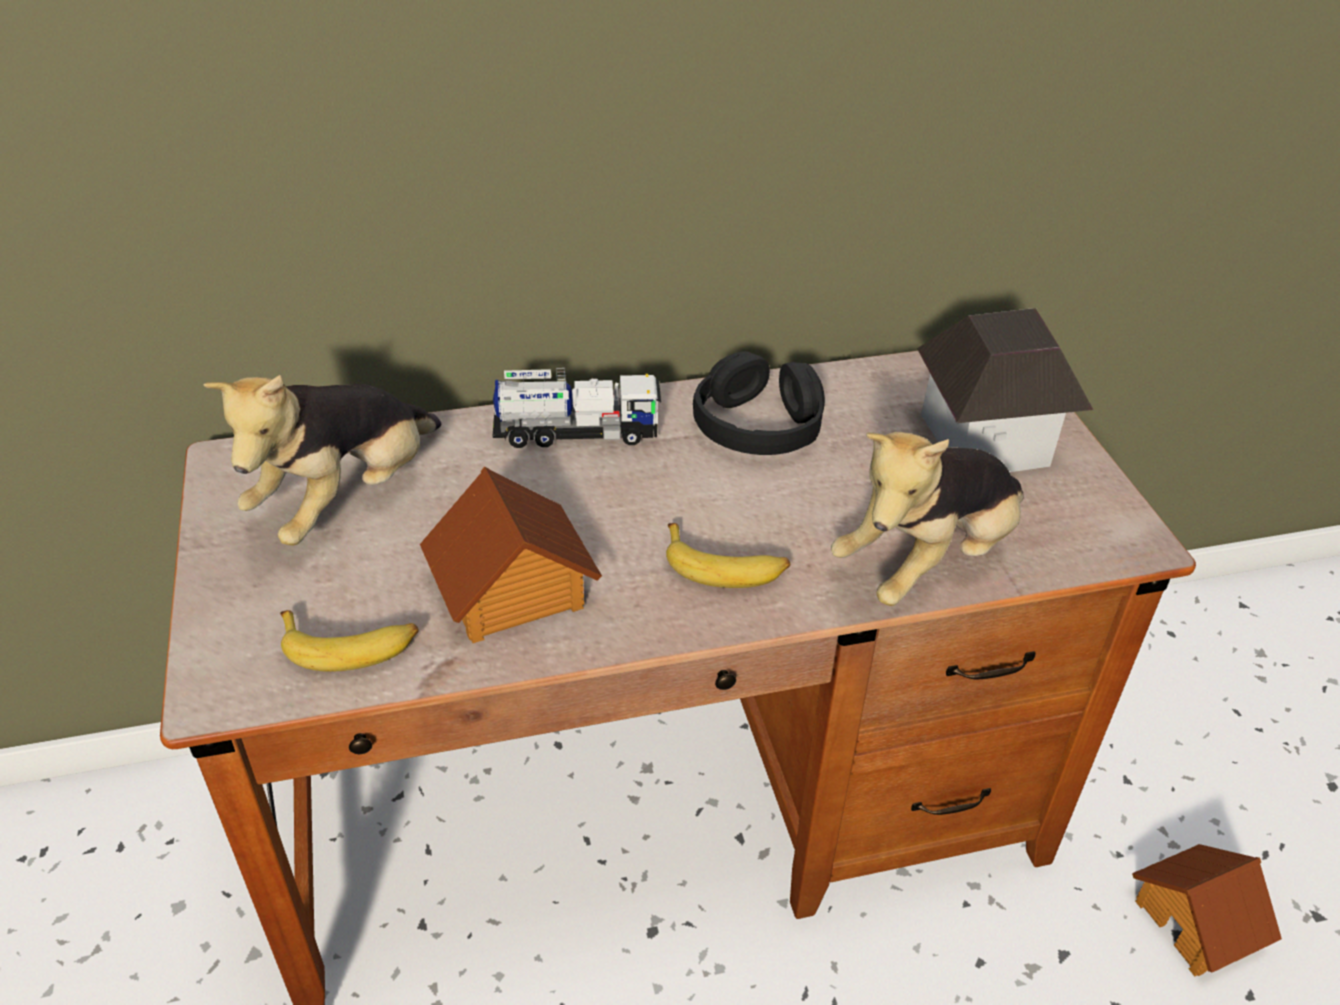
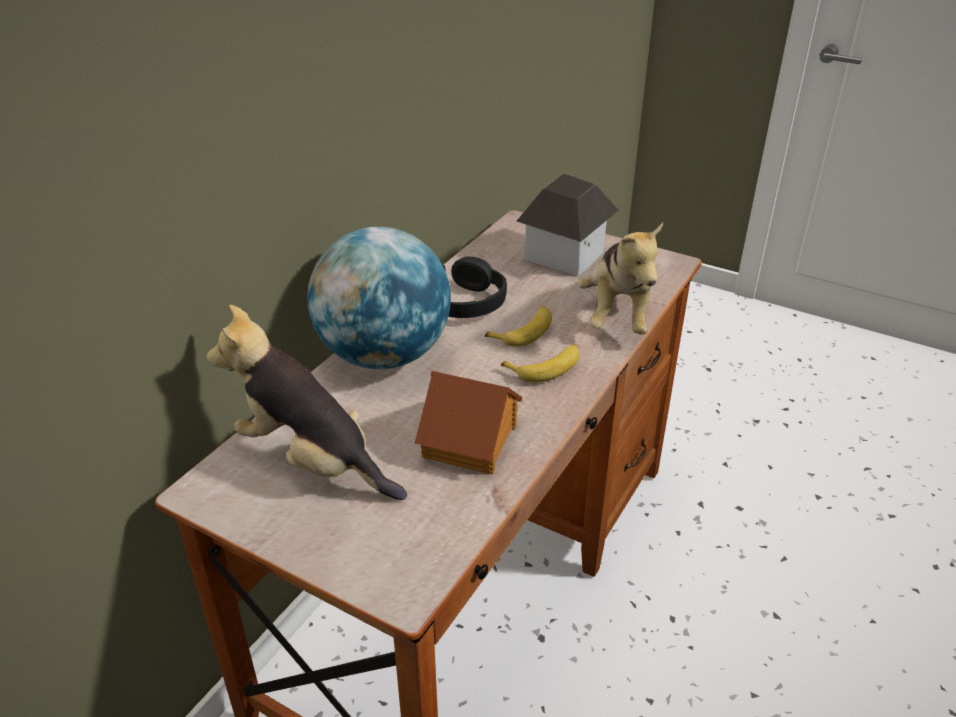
camera: 45 degrees left, 5 degrees down
(347, 499) = (312, 461): plush toy -> plush toy turned 135 degrees clockwise
(350, 646) = (436, 519): banana -> banana (524, 331)
(577, 433) = (383, 355): toy truck -> globe
(1198, 922) = (726, 453): toy house -> none

